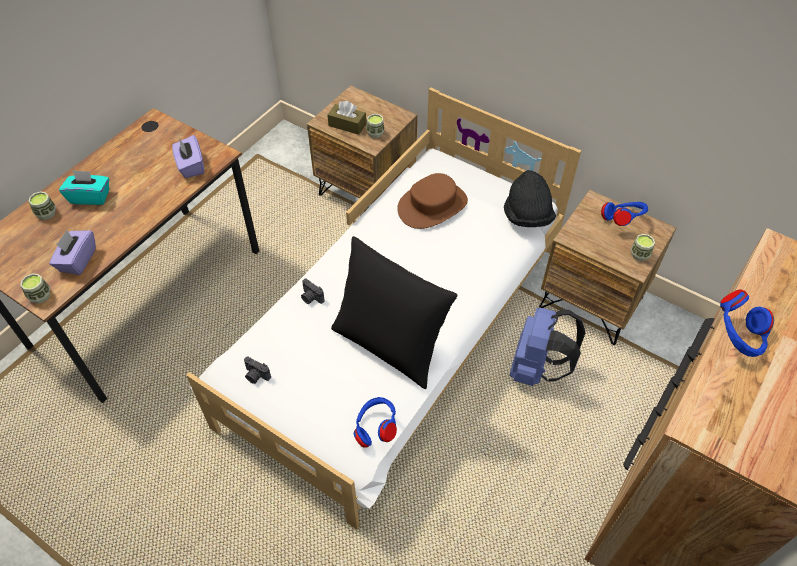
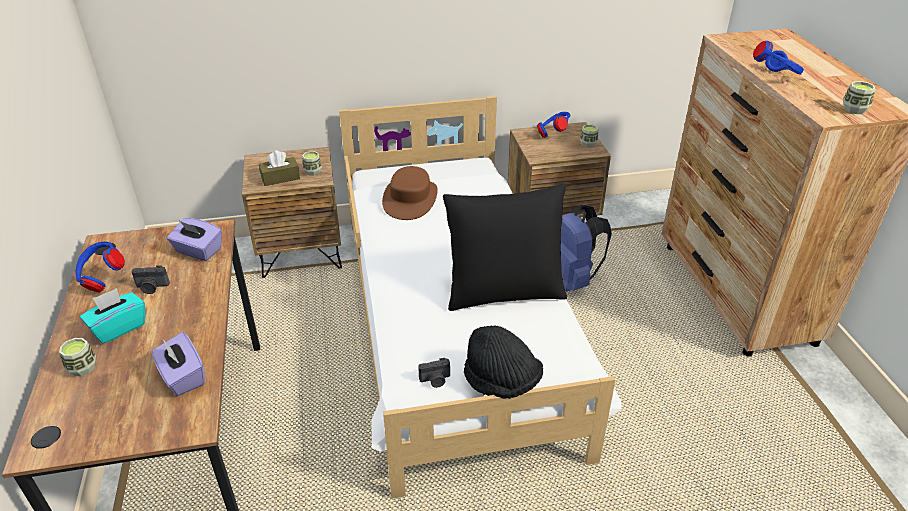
camera: 45 degrees left, 15 degrees down
(40, 296) = (182, 428): cup -> cup (854, 109)
(311, 298) = (403, 304): camera -> camera (152, 287)
(375, 429) = (571, 344): blue headphones -> blue headphones (102, 279)
(527, 216) = (483, 171): black hat -> black hat (501, 382)

